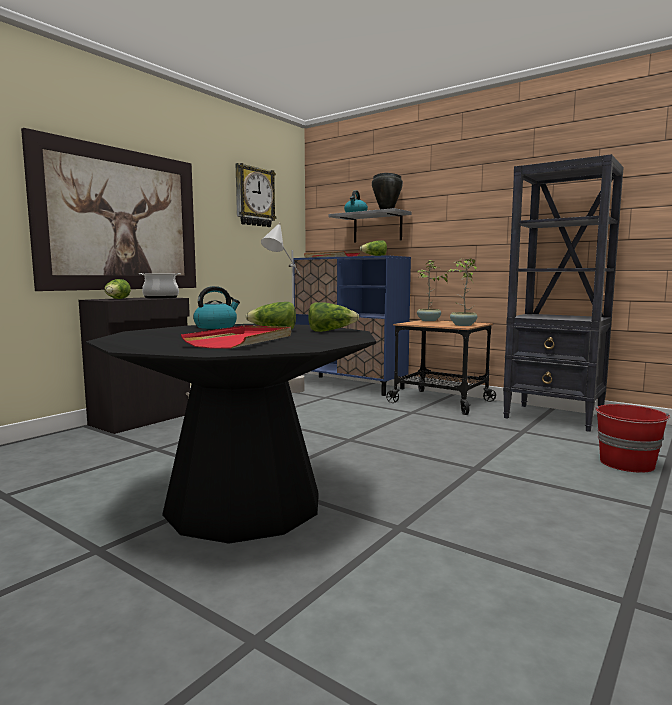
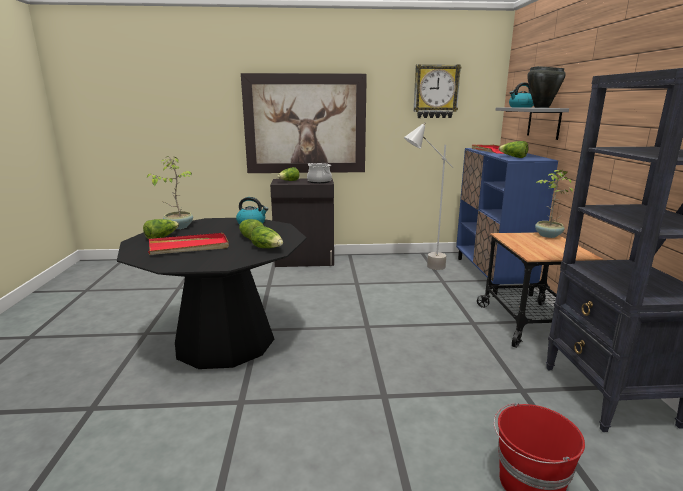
camera: 50 degrees right, 10 degrees up
(158, 343) = (162, 237): none -> lettuce
(462, 325) = (545, 253): potted plant -> potted plant (178, 227)

